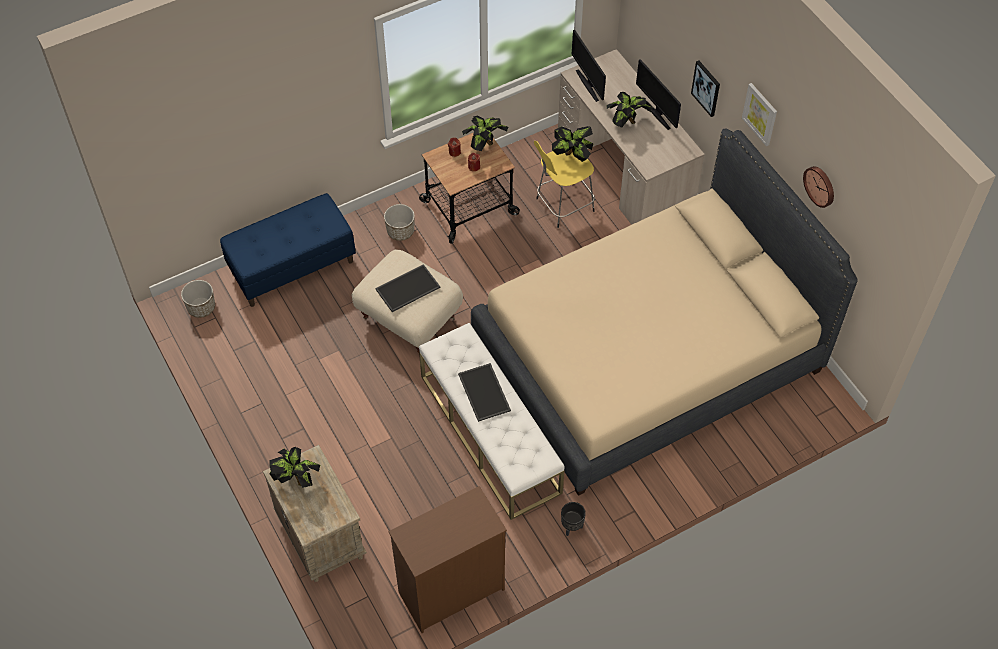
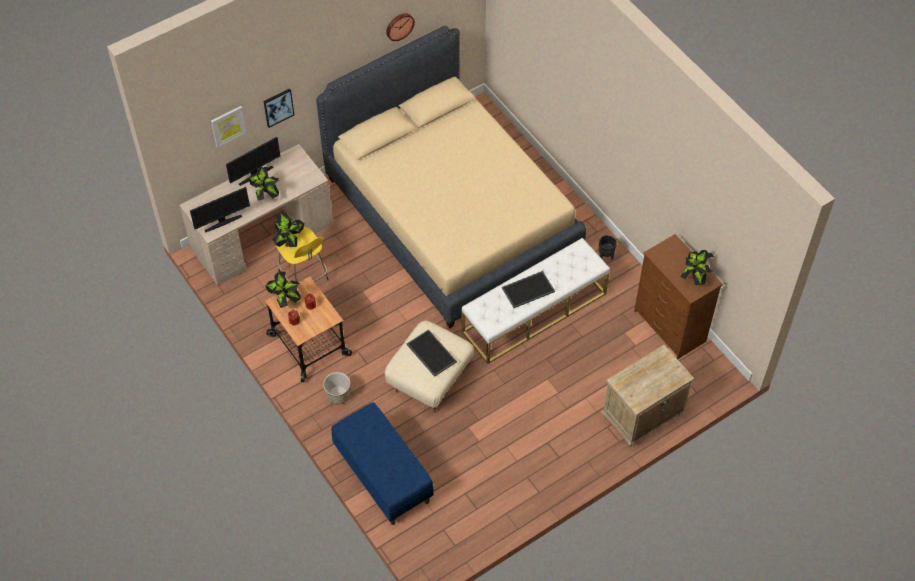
camera: 95 degrees left, 0 degrees up
(201, 307) = (433, 543): planter -> none
(296, 479) = (640, 390): potted plant -> potted plant (695, 277)
(760, 114) = (333, 56): picture -> picture (228, 126)

